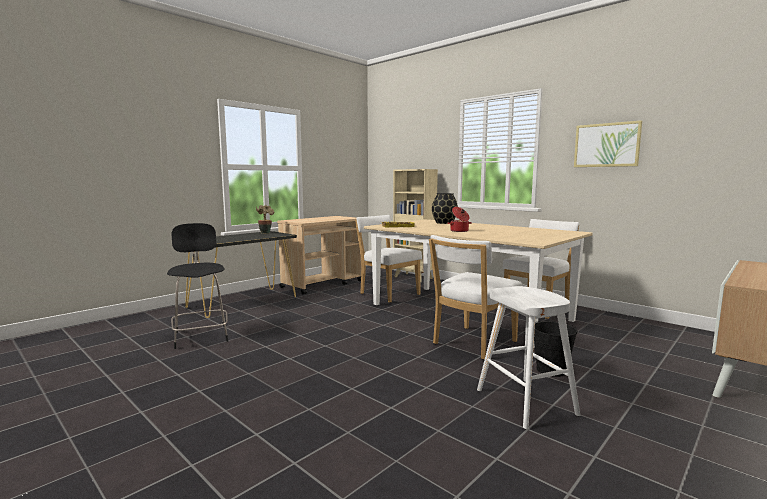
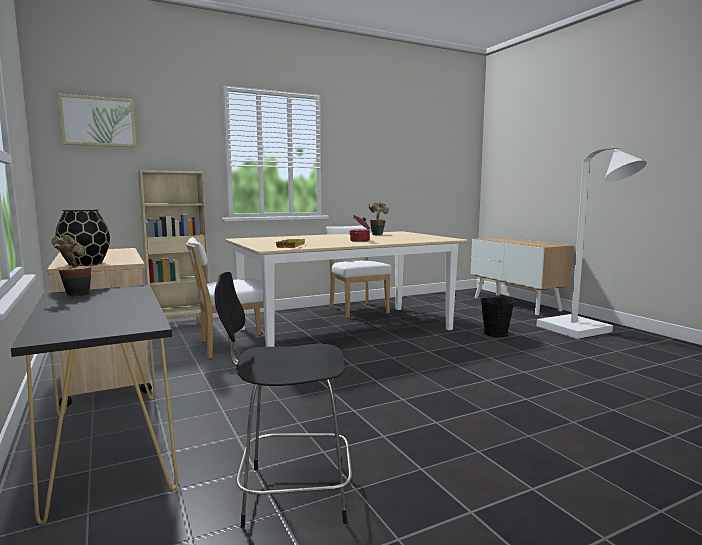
camera: 70 degrees left, 0 degrees up
(444, 223) = (280, 238): black vase -> black vase (84, 264)
(472, 344) = (432, 343): white chair -> none
(525, 402) = (549, 350): white stool -> none
(527, 230) = (377, 234): none -> potted plant
(606, 145) = (375, 157): picture -> picture (98, 121)
(672, 431) = (582, 331): none -> white floor lamp

